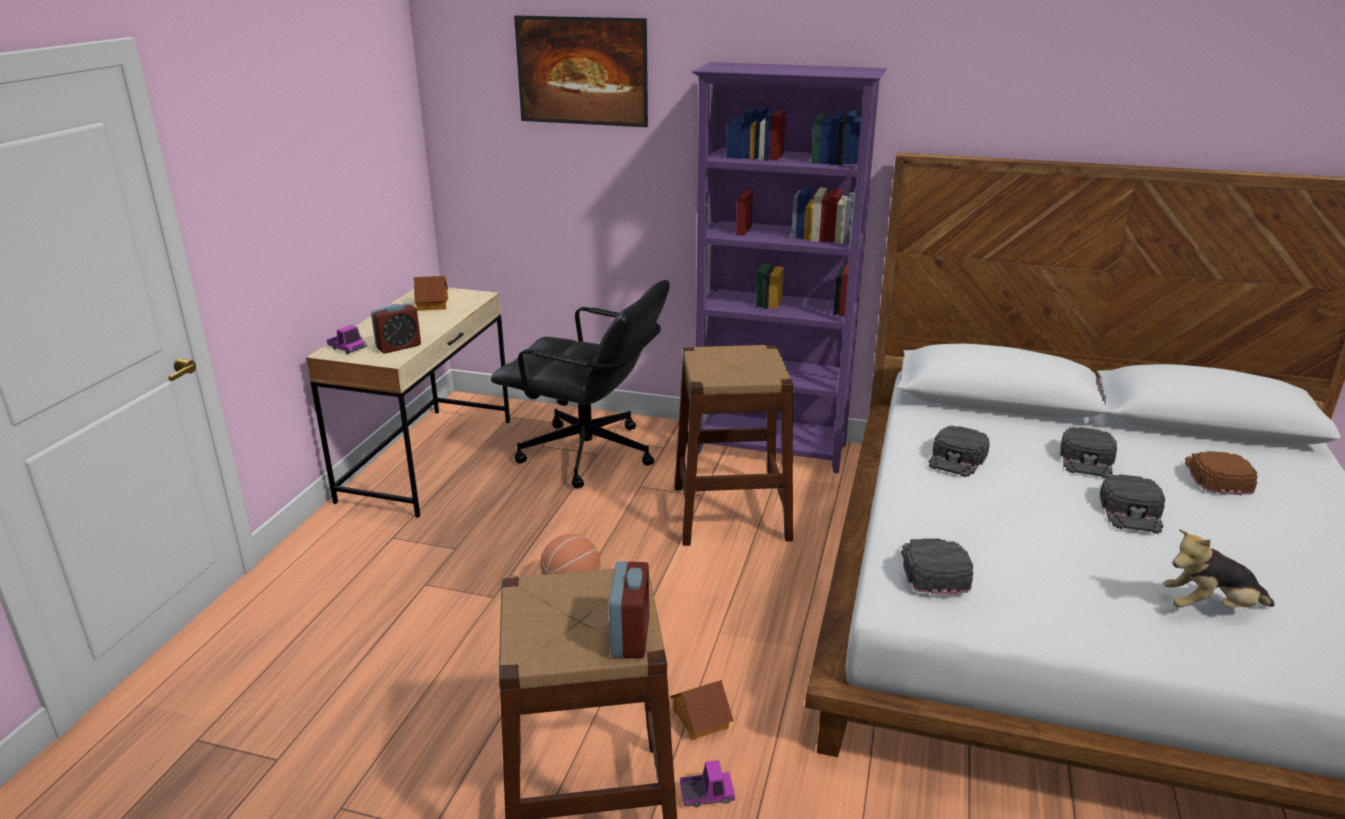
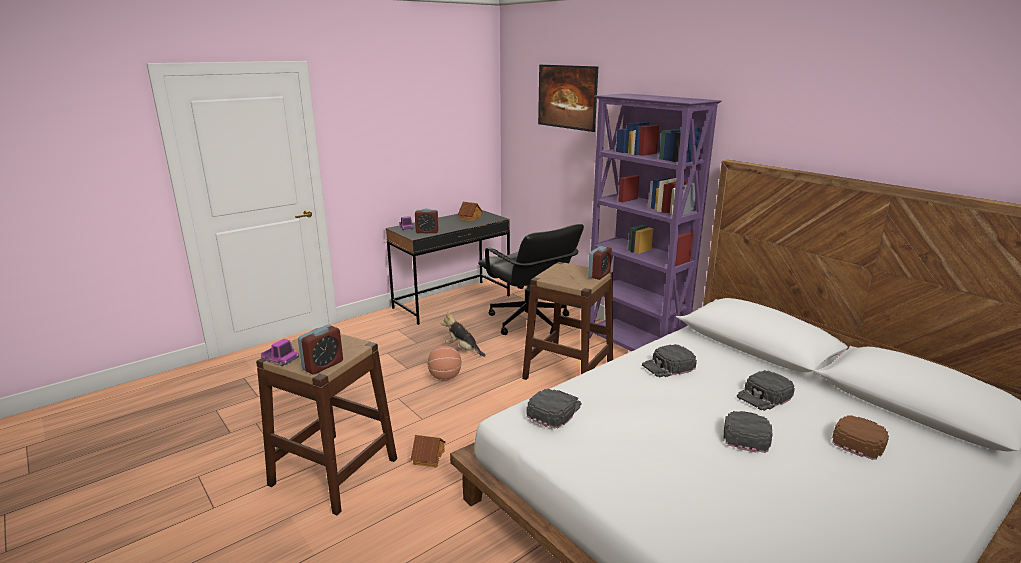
camera: 35 degrees right, 5 degrees down
(428, 459) = (452, 302): beige desk -> black desk
(707, 794) = (389, 490): toy truck -> toy truck (280, 359)
(768, 354) = (599, 275): none -> alarm clock
(1132, 511) = (745, 433): black cap -> black cap turned 150 degrees clockwise
(1210, 608) = (711, 504): plush toy -> plush toy (463, 350)

